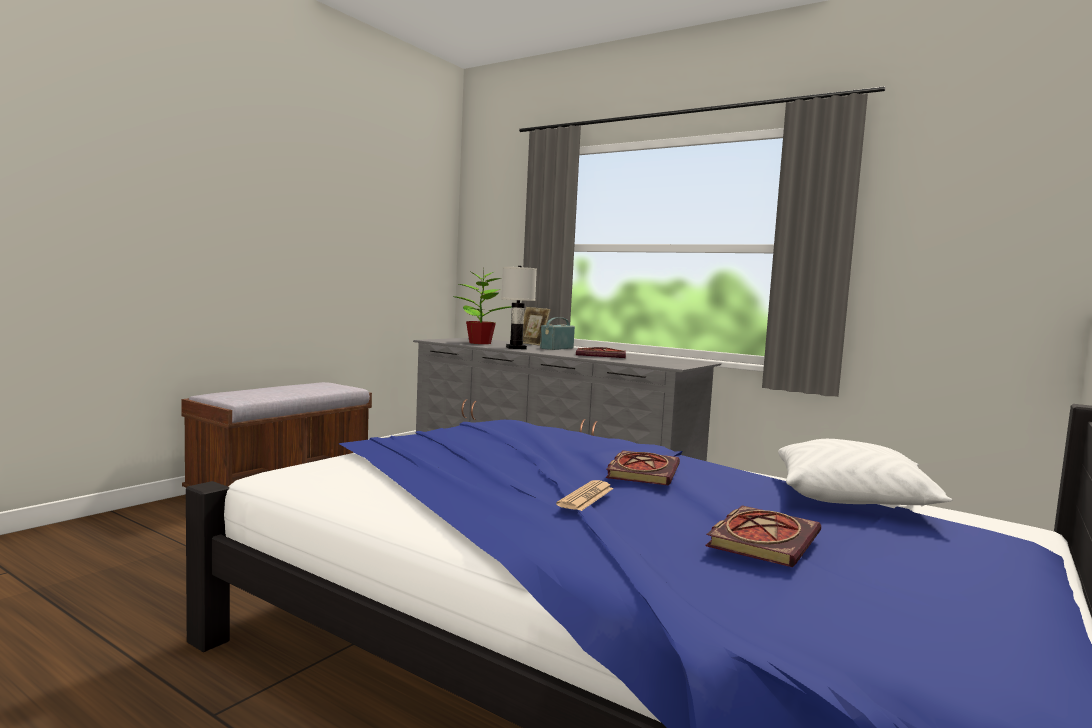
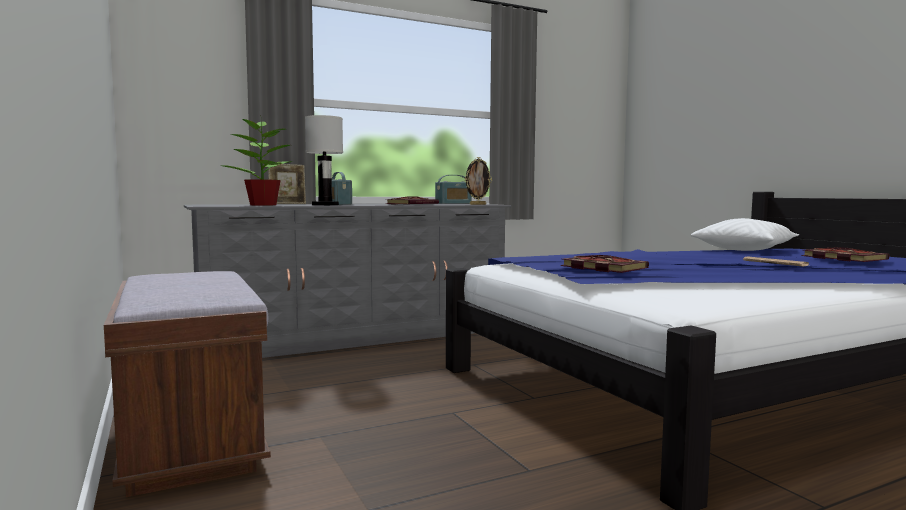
camera: 60 degrees left, 0 degrees up
(642, 471) = (700, 255): book -> book (601, 267)
(652, 364) = (477, 204): none -> picture frame
(681, 360) = (453, 203): none -> radio

